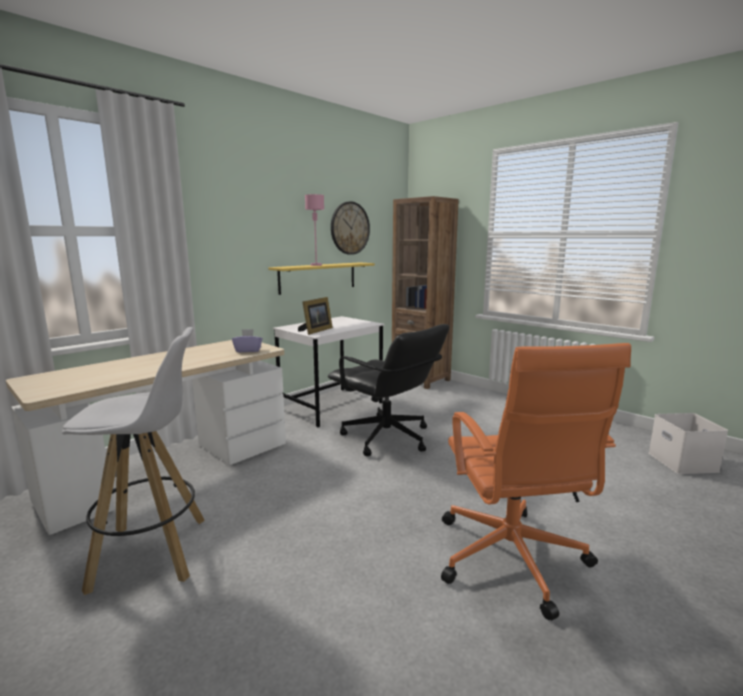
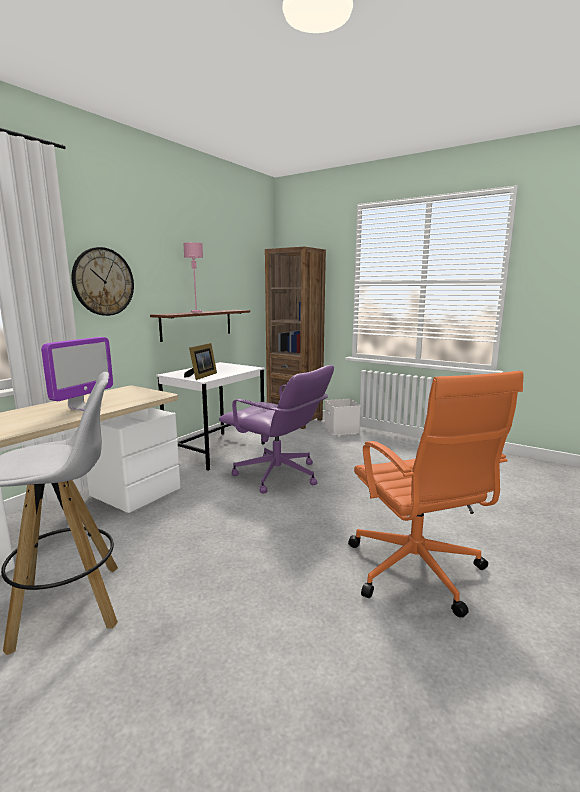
camera: 10 degrees left, 0 degrees up
(189, 359) = (83, 408): none -> monitor
(248, 350) = (142, 397): purple tissue box -> none
(318, 277) = (197, 324): yellow shelf -> brown shelf
(350, 228) = (225, 276): wall clock -> wall clock (103, 282)
(387, 438) = (278, 476): black office chair -> purple office chair
(684, 462) = (534, 477): white storage box -> white storage box (342, 429)

